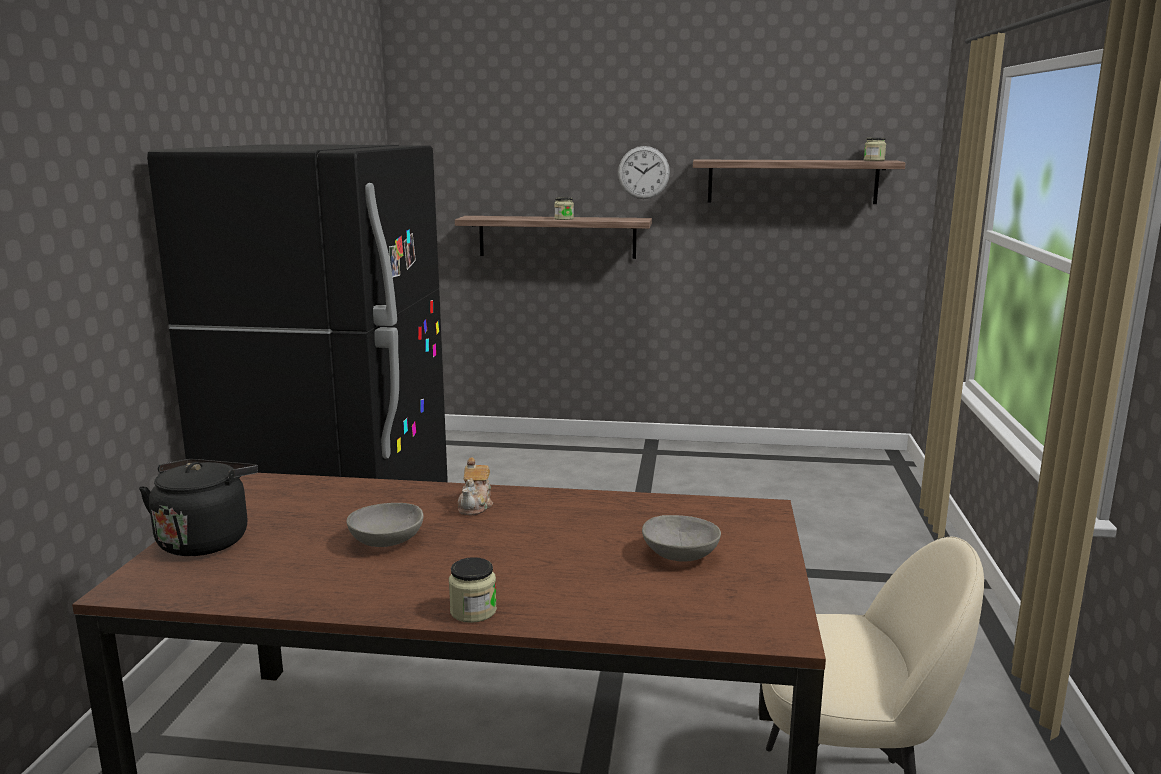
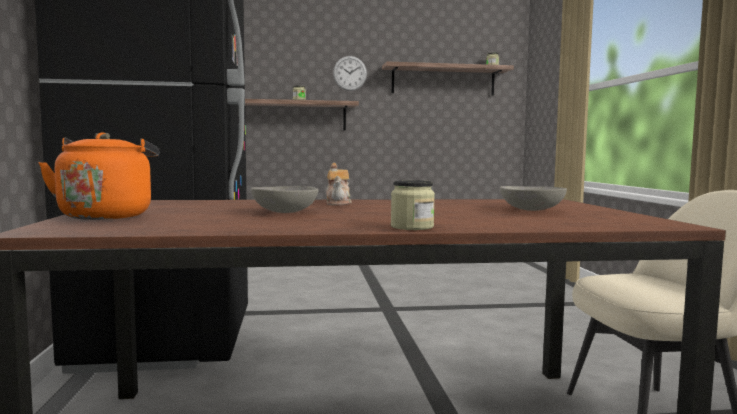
camera: 15 degrees left, 10 degrees down
(206, 540) = (107, 216): black kettle -> orange kettle

